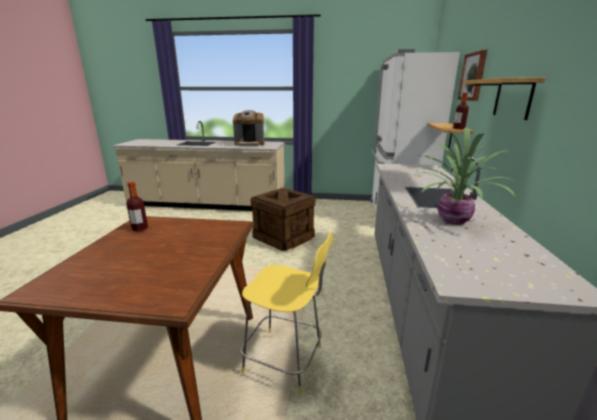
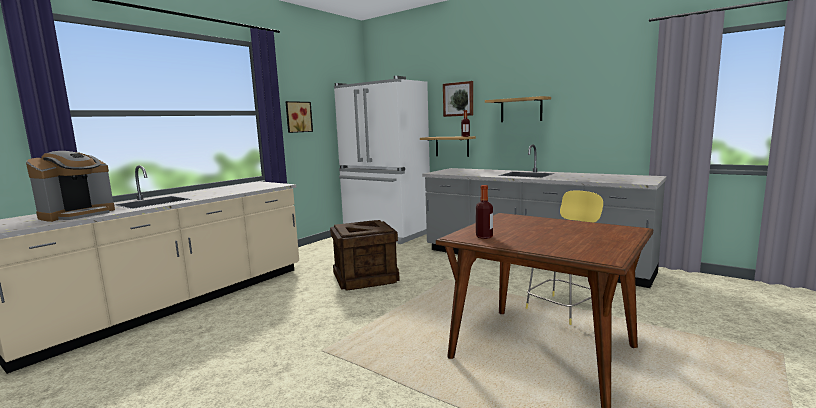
camera: 60 degrees left, 10 degrees down
(250, 144) = (238, 188): coffee machine -> coffee machine (78, 214)
(337, 92) = (298, 117): none -> picture
(451, 220) = (570, 176): potted plant -> none

